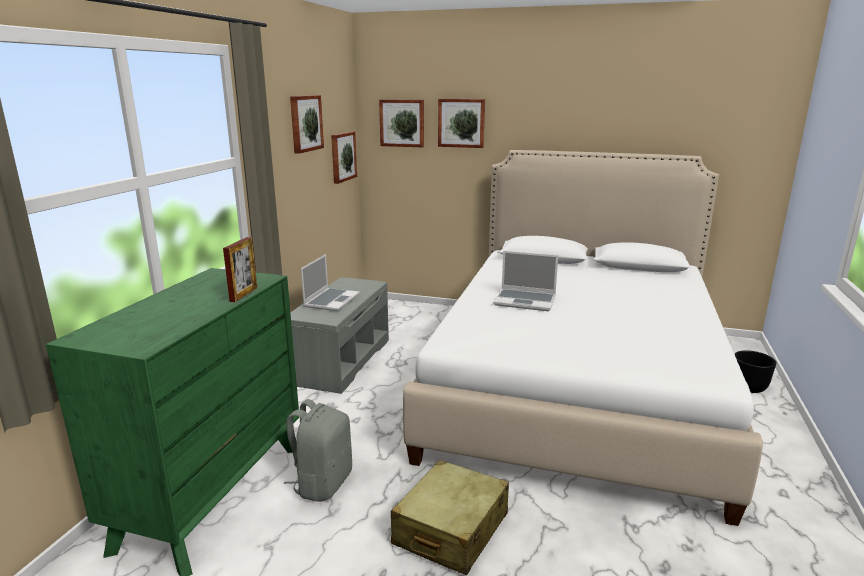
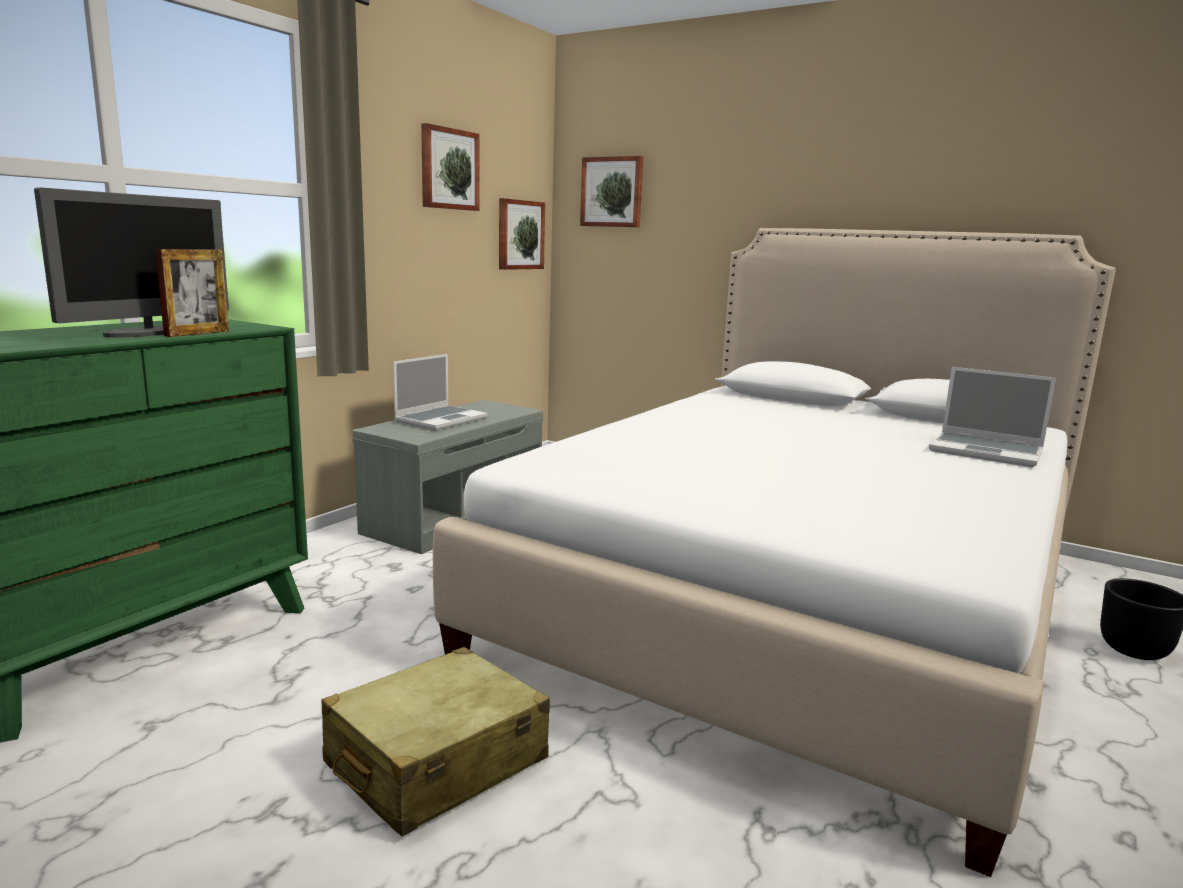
camera: 15 degrees right, 5 degrees down
(213, 298) = (150, 332): none -> monitor
(322, 483) = (298, 659): grey backpack -> none
(461, 123) = (694, 190): picture -> none
(526, 301) = (707, 434): laptop -> laptop (987, 452)

